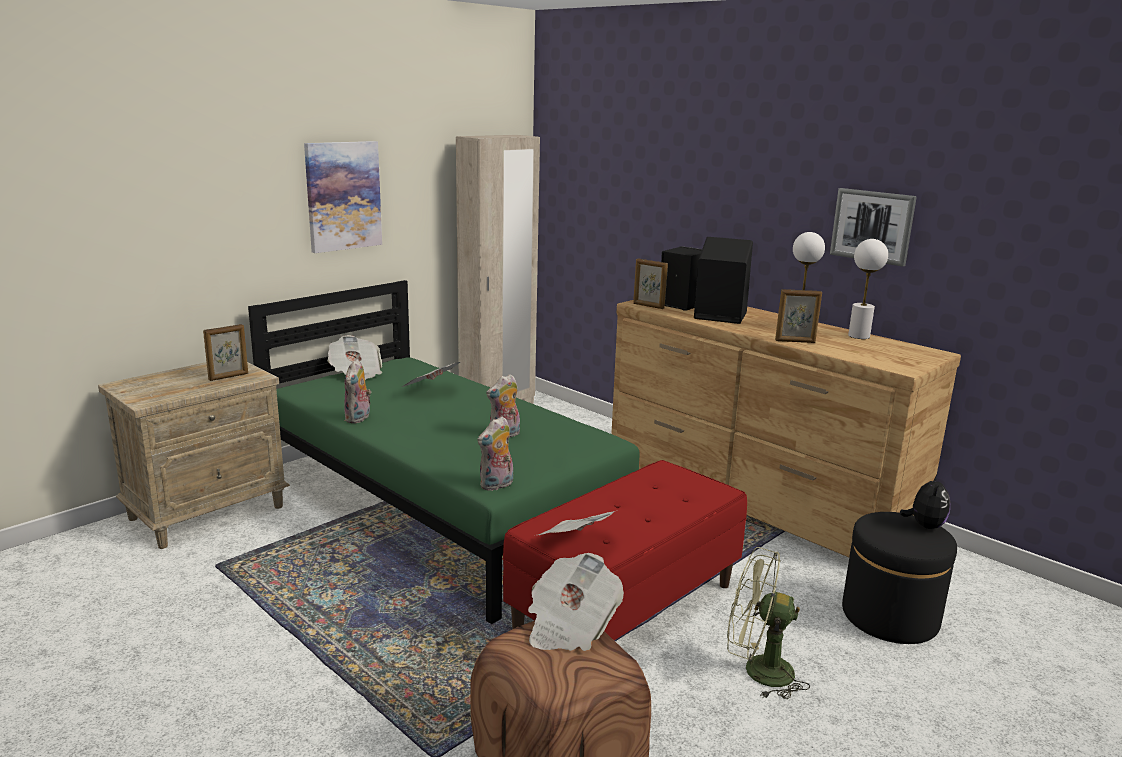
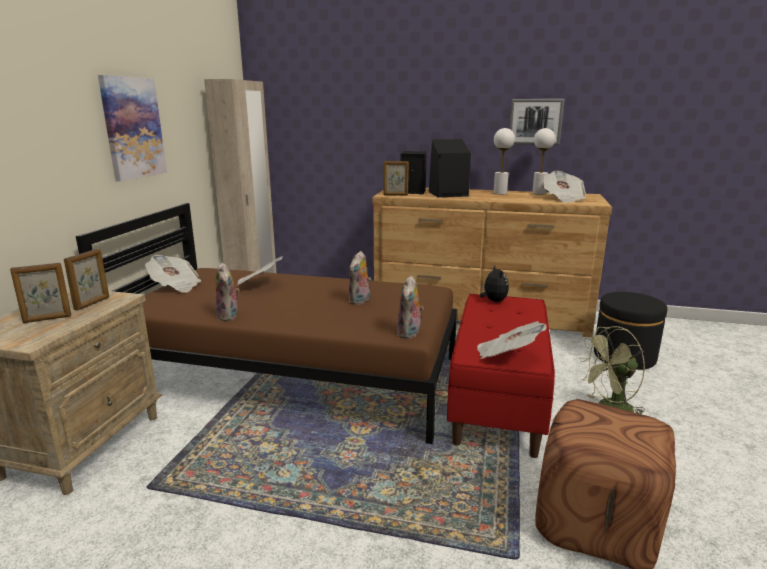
camera: 30 degrees left, 0 degrees up
(442, 505) = (293, 375): green bed -> brown bed
(570, 626) = (586, 410): newspaper -> newspaper (563, 199)
(795, 341) = (517, 199): picture frame -> picture frame (47, 319)
(924, 525) = (635, 295): plush toy -> plush toy (493, 301)

